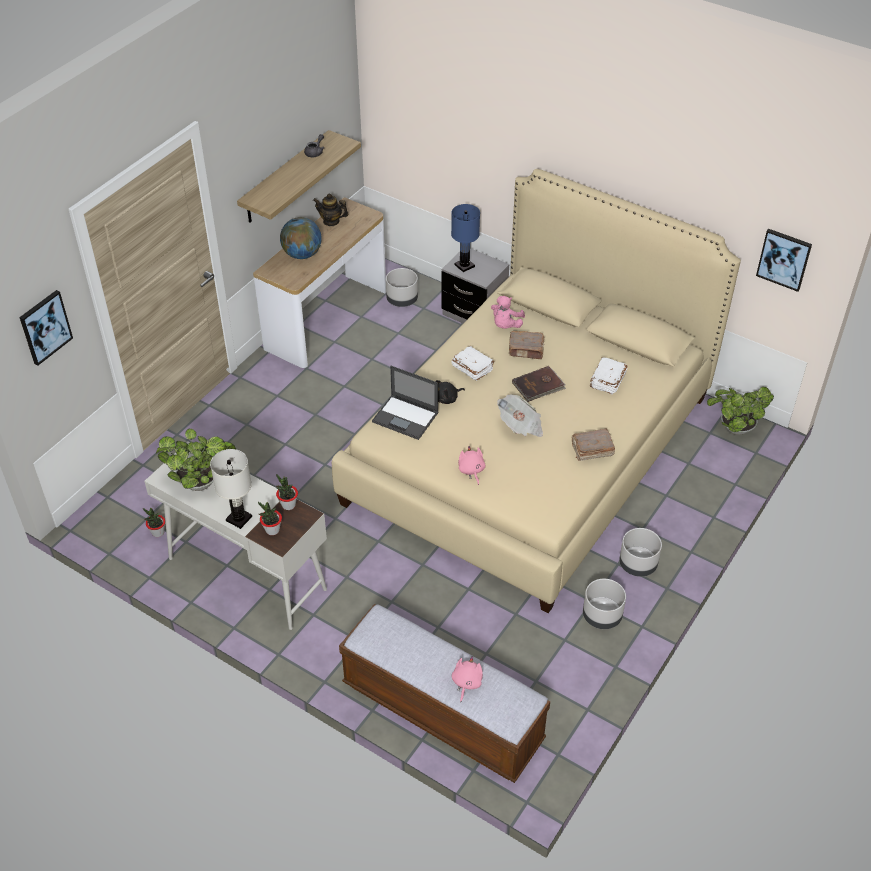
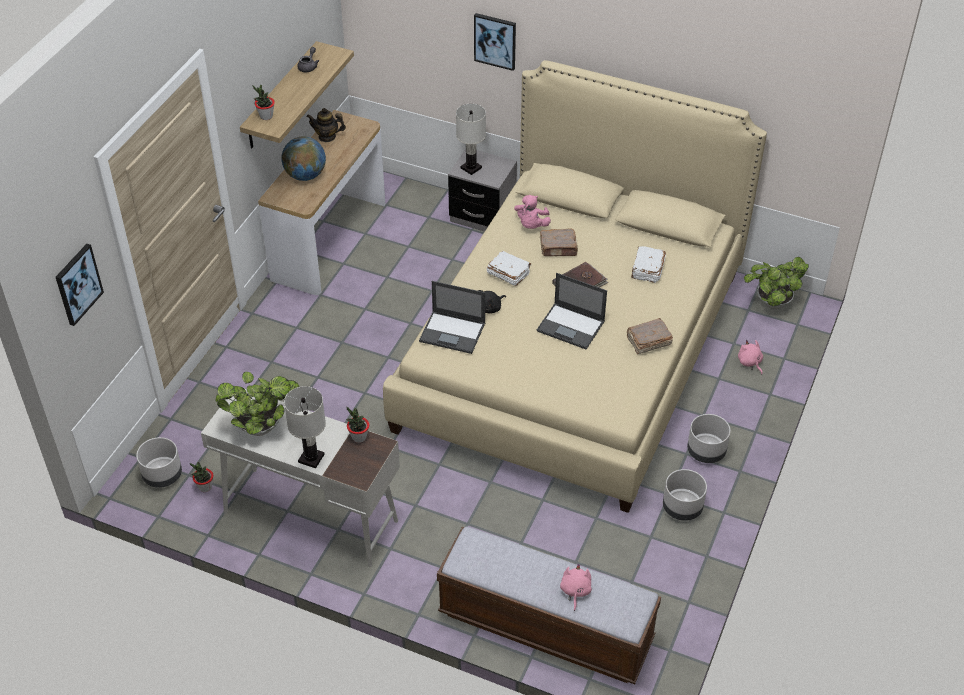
camera: 10 degrees left, 0 degrees up
(272, 530) = (349, 465): potted plant -> potted plant (266, 116)
(401, 300) = (404, 211): grey planter -> grey planter (162, 475)
(464, 265) = (471, 167): blue table lamp -> white table lamp
(471, 471) = (532, 378): pink plush toy -> pink plush toy (750, 362)
(520, 426) = (571, 326): newspaper -> laptop
(784, 259) = (810, 126): picture -> picture (495, 41)

